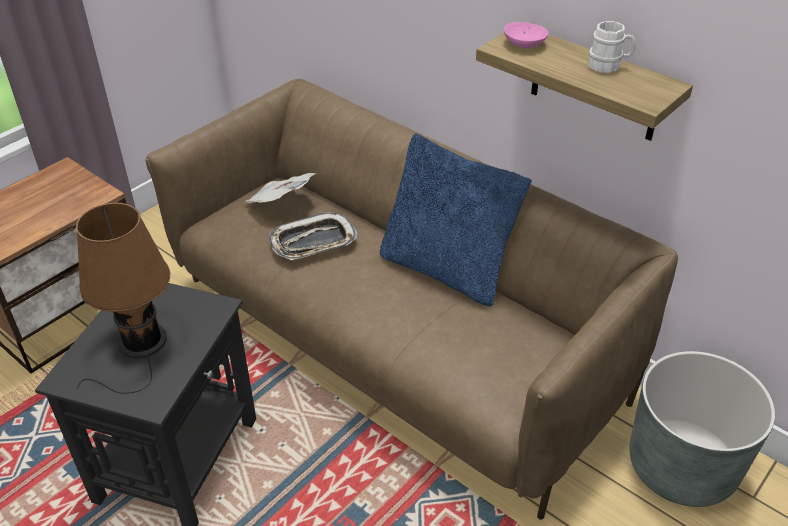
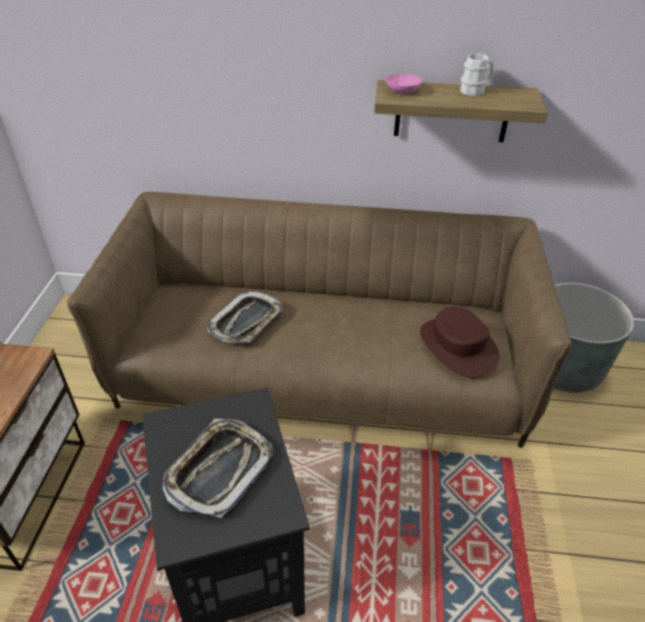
camera: 35 degrees left, 0 degrees up
(140, 345) = (219, 470): brown table lamp -> tray
(281, 203) = (187, 303): newspaper -> none
(448, 265) = (360, 296): blue pillow -> none
(493, 359) = (457, 346): none -> brown hat

